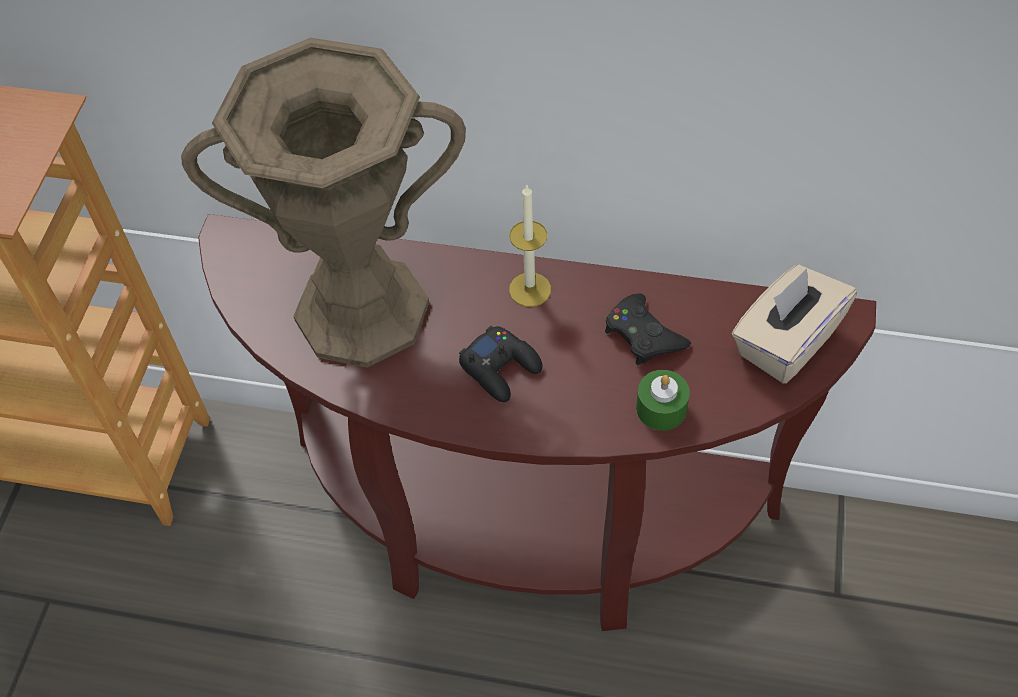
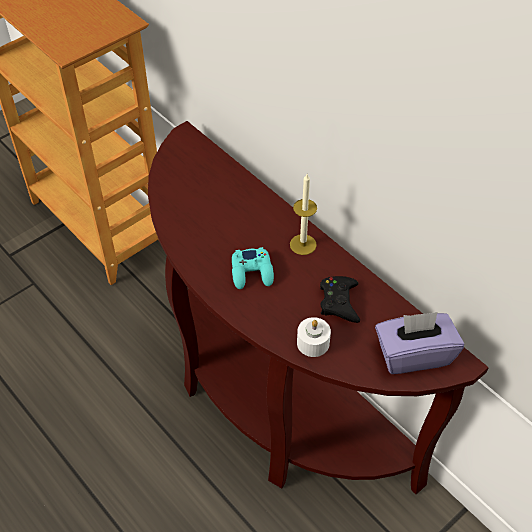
camera: 35 degrees right, 5 degrees down
(362, 312) = (212, 205): brown vase -> none
(501, 368) = (252, 272): black game controller -> turquoise game controller
(661, 408) = (313, 343): green candle -> white candle
(785, 342) = (413, 354): beige tissue box -> purple tissue box

